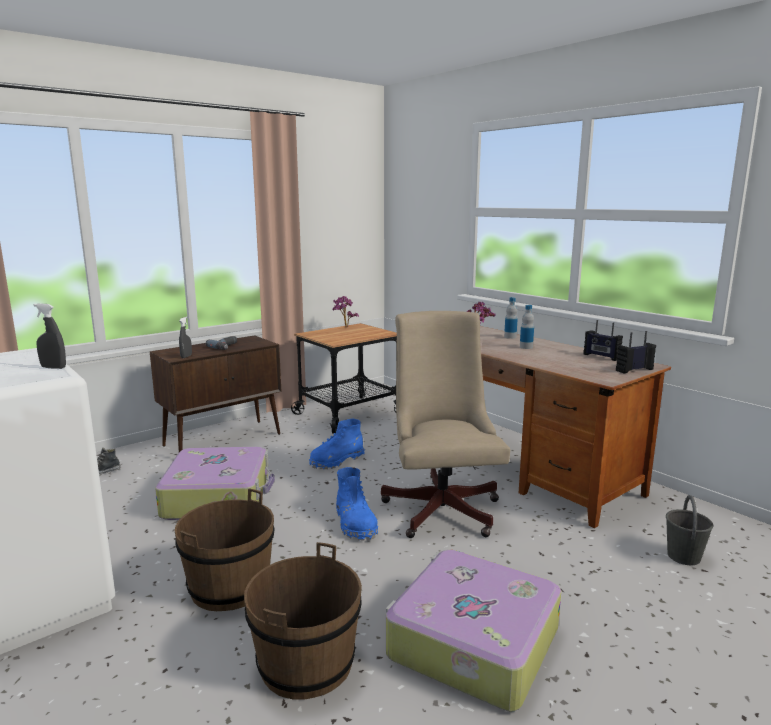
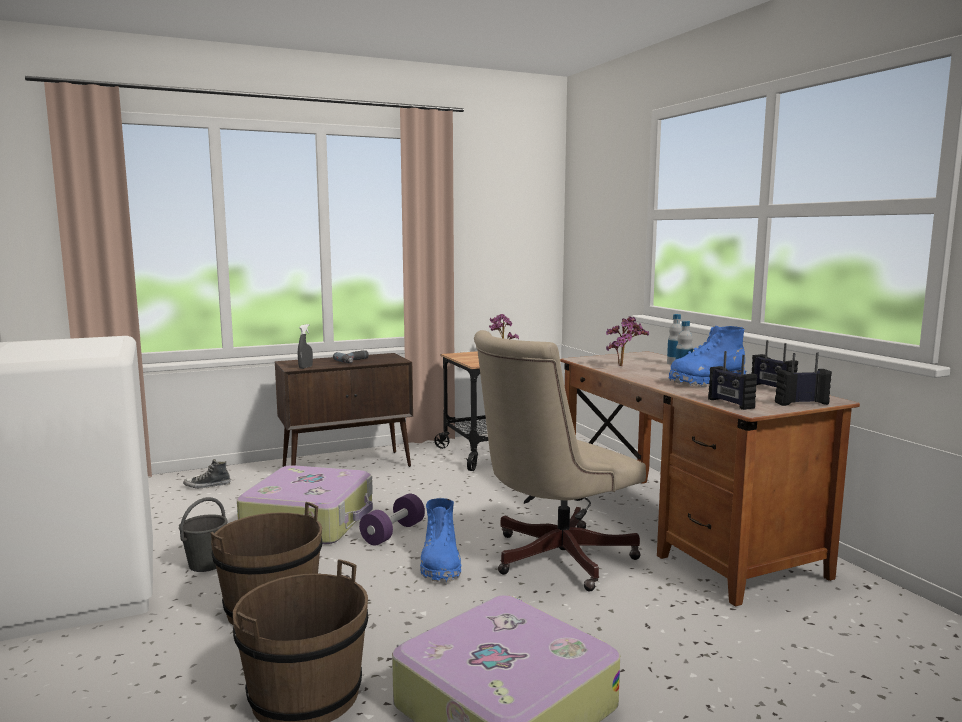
camera: 15 degrees right, 5 degrees down
(53, 367) = (112, 349): grey spray bottle -> none
(299, 499) = (393, 533): none -> purple dumbbell
(336, 461) = (457, 499): blue boot -> blue boot (706, 381)
(442, 506) = (552, 558): beige office chair -> beige office chair turned 135 degrees counterclockwise
(586, 374) = (730, 403): none -> radio
(683, 556) = (844, 655): grey bucket -> grey bucket (206, 564)

